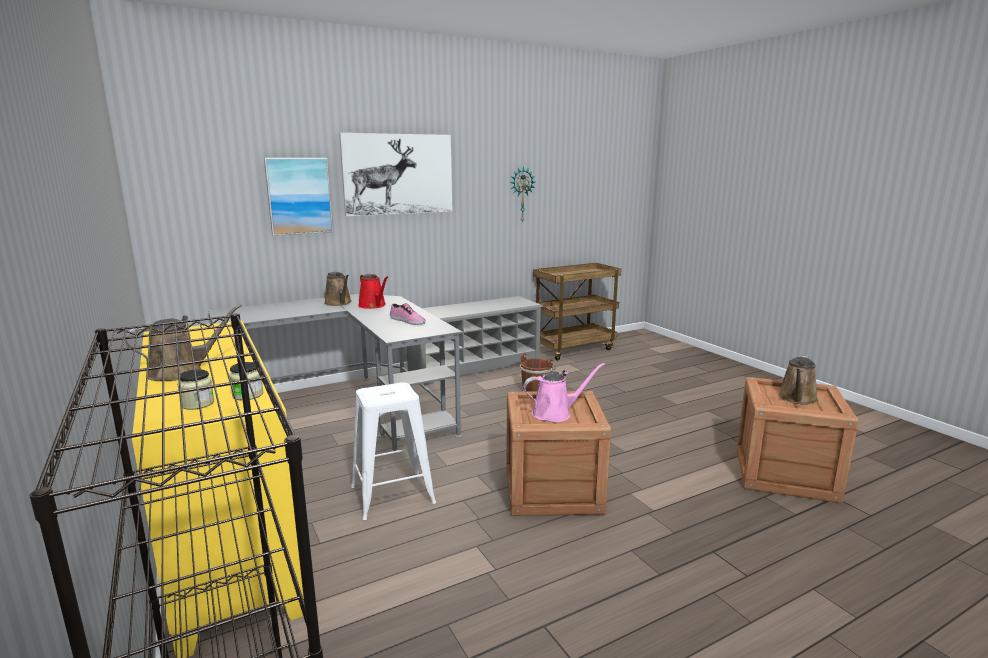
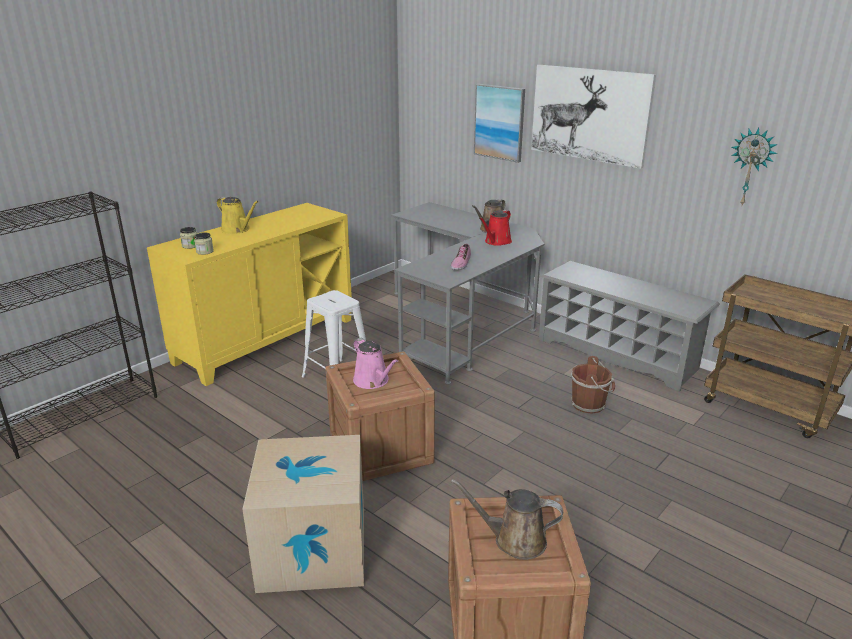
camera: 70 degrees right, 10 degrees up
(181, 372) = (237, 229): brown watering can -> yellow watering can
(705, 553) = (313, 549): none -> cardboard box

